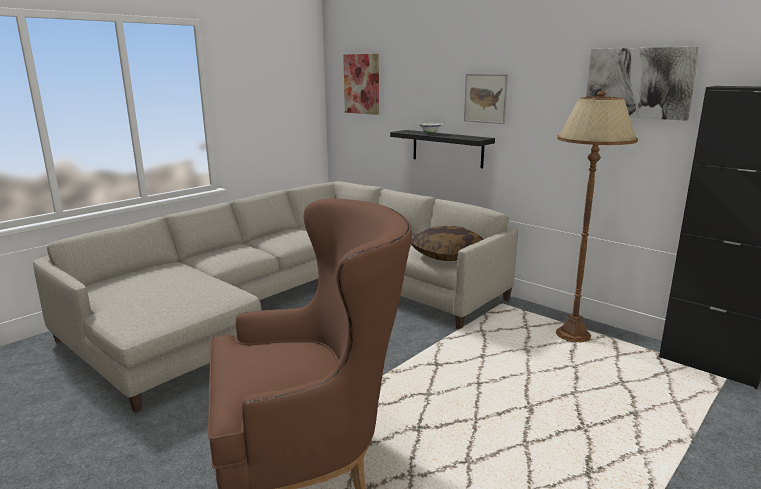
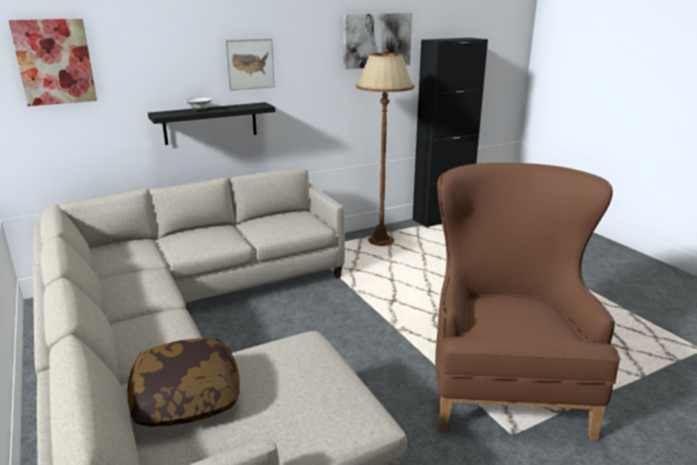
camera: 70 degrees left, 5 degrees up
(447, 255) = (296, 222): pillow -> pillow (186, 397)

